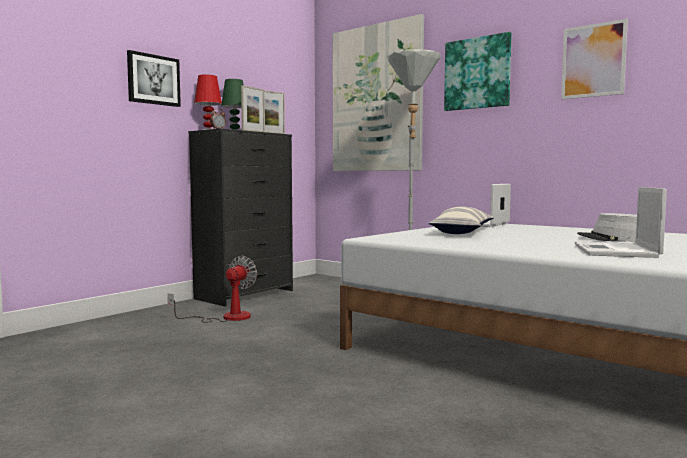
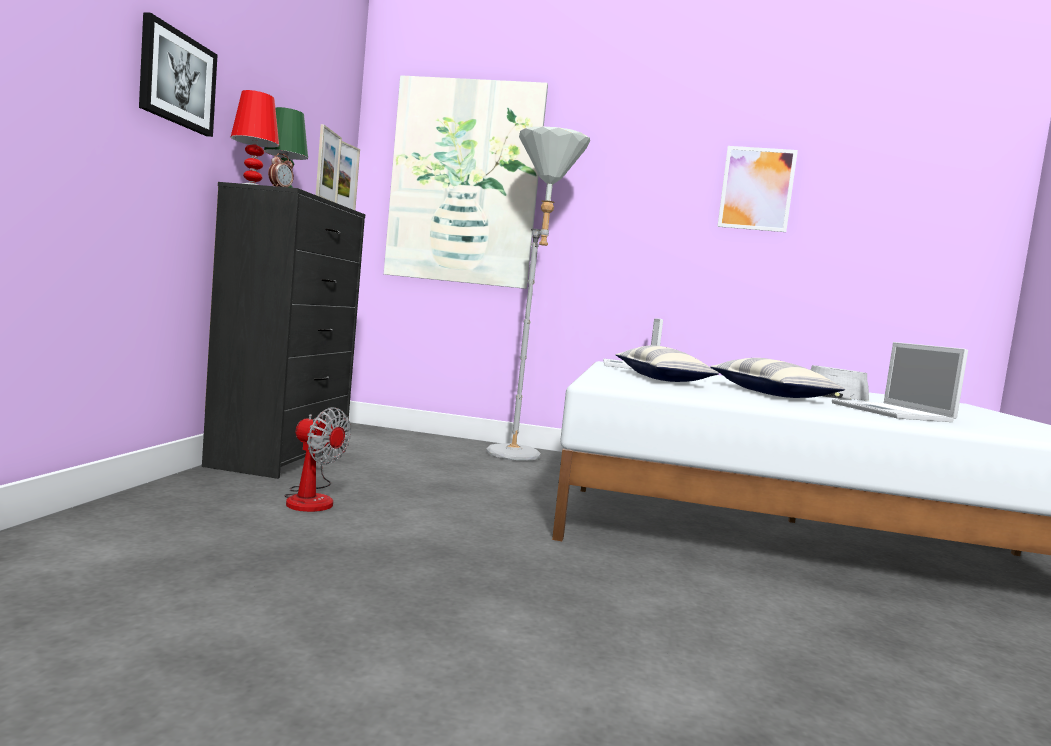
camera: 30 degrees left, 0 degrees up
(226, 317) = (311, 499): fan -> fan turned 120 degrees clockwise
(477, 73) = (616, 176): picture -> none
(536, 240) = (770, 393): none -> pillow

